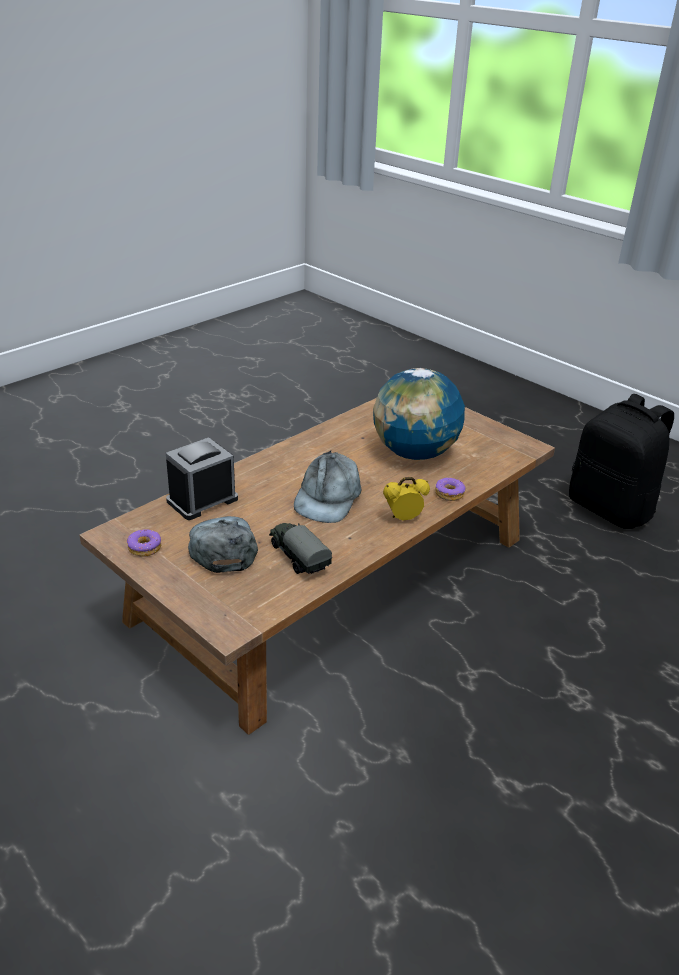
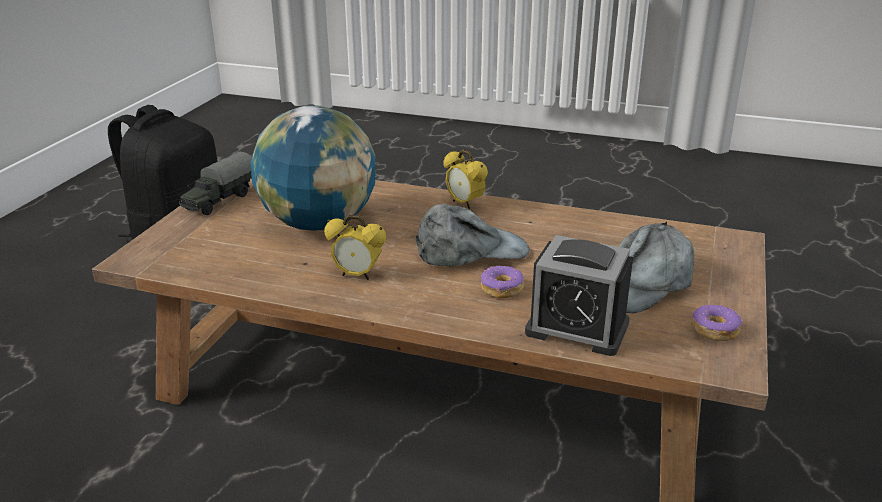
camera: 115 degrees left, 5 degrees down
(298, 558) = (597, 237): toy truck -> toy truck (219, 200)
(332, 449) = (357, 275): none -> alarm clock
(449, 494) = (392, 192): donut -> donut (501, 289)

